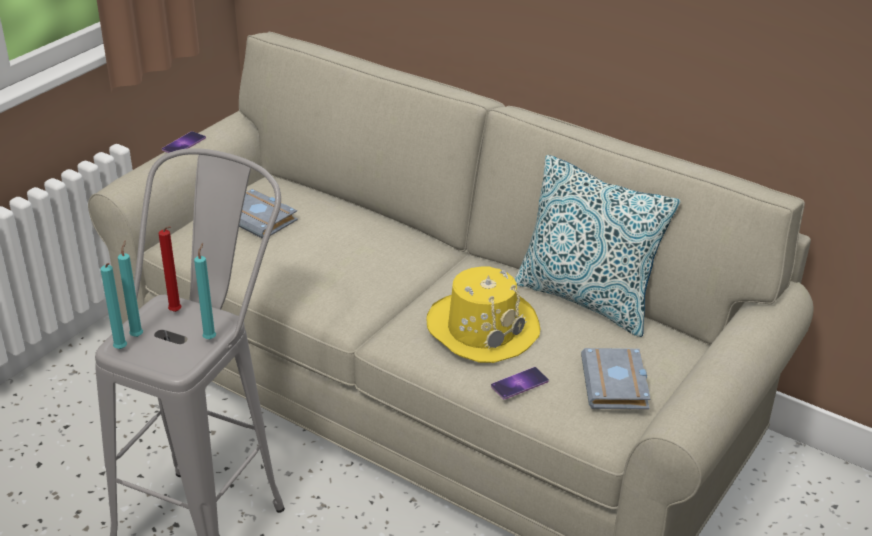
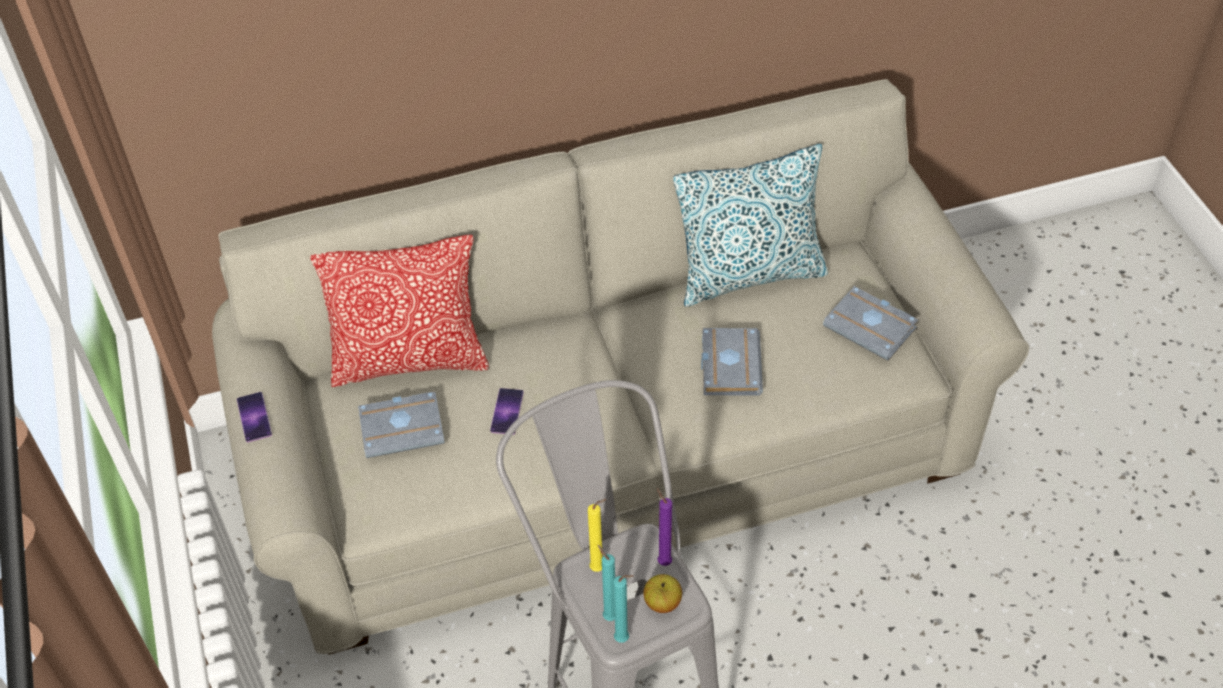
camera: 50 degrees left, 15 degrees up
(171, 353) = (662, 602): none -> apple
(176, 312) = (599, 568): red candle -> yellow candle
(210, 338) = (663, 561): turquoise candle -> purple candle
(320, 196) = (409, 360): none -> pillow
(482, 328) = (728, 365): yellow hat -> grey book
(519, 383) = (819, 385): phone -> phone (507, 411)

